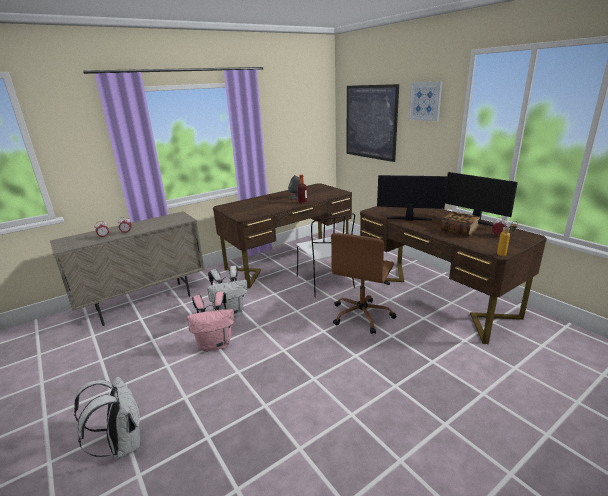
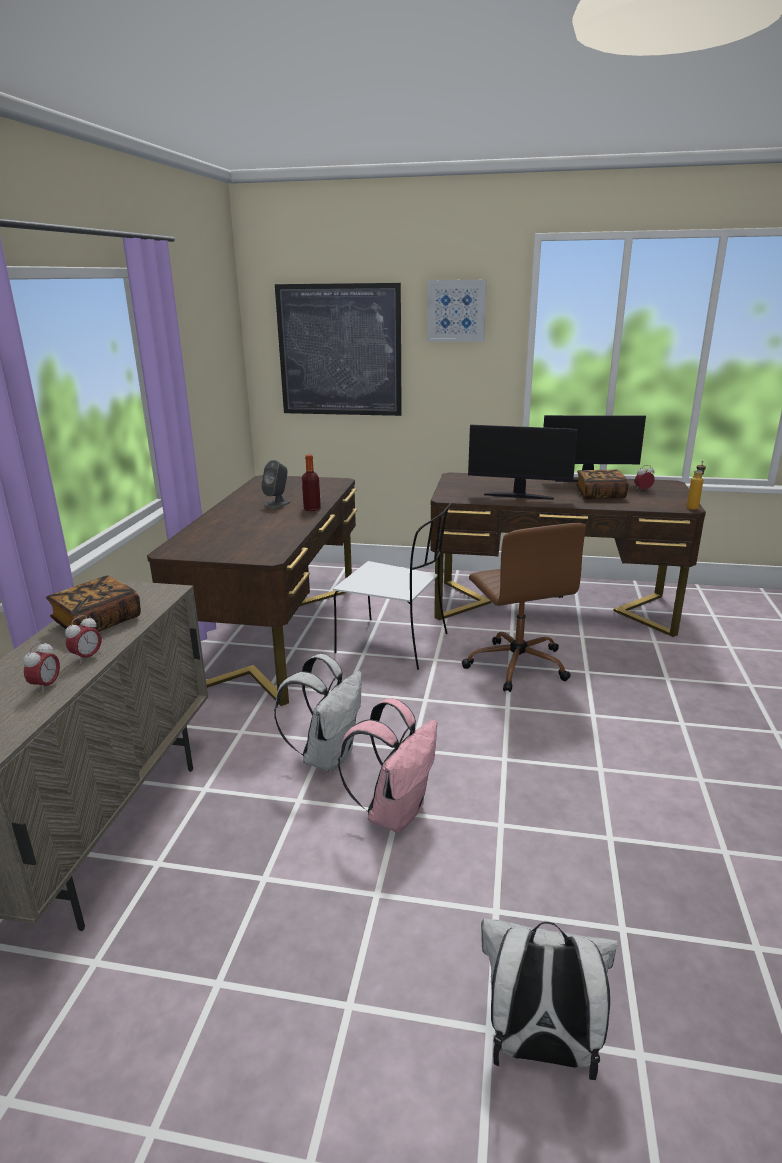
camera: 45 degrees left, 0 degrees up
(151, 223) = (98, 622): none -> book
(409, 219) = (518, 496): monitor -> monitor turned 135 degrees counterclockwise

